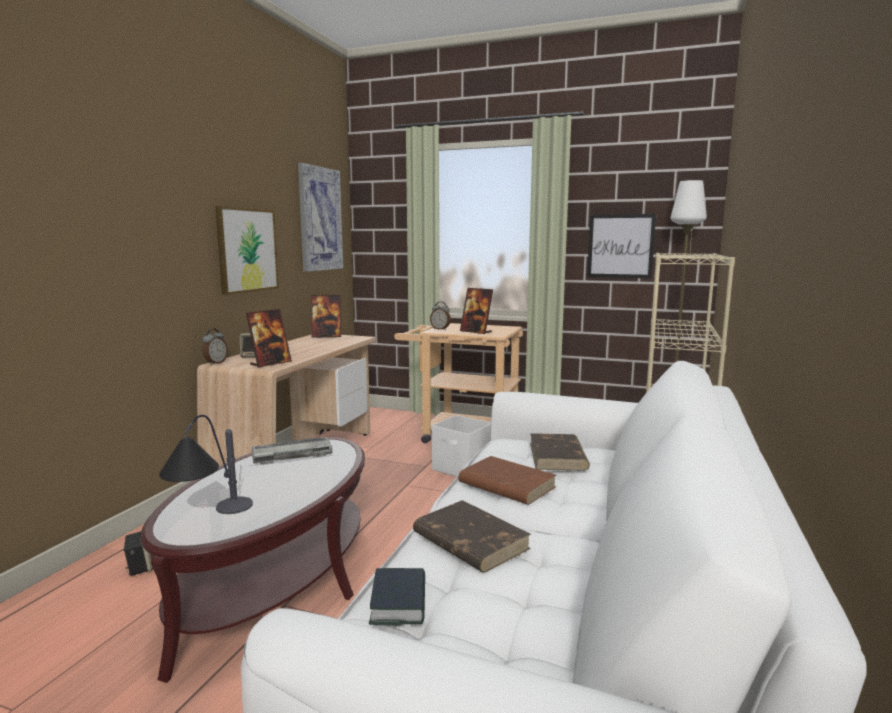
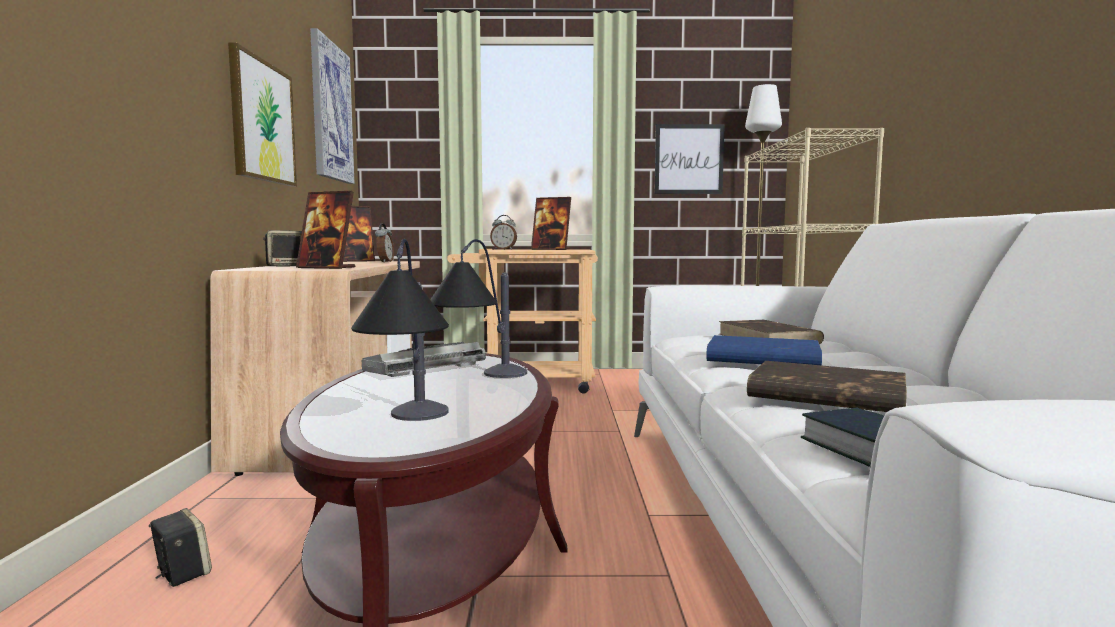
camera: 20 degrees left, 5 degrees down
(215, 363) = (238, 269): alarm clock -> alarm clock (384, 262)
(270, 363) = (326, 268): picture frame -> picture frame turned 90 degrees clockwise
(304, 478) = (481, 382): none -> table lamp
(462, 468) = (563, 410): white storage box -> none
(506, 485) = (761, 359): brown book -> blue book

